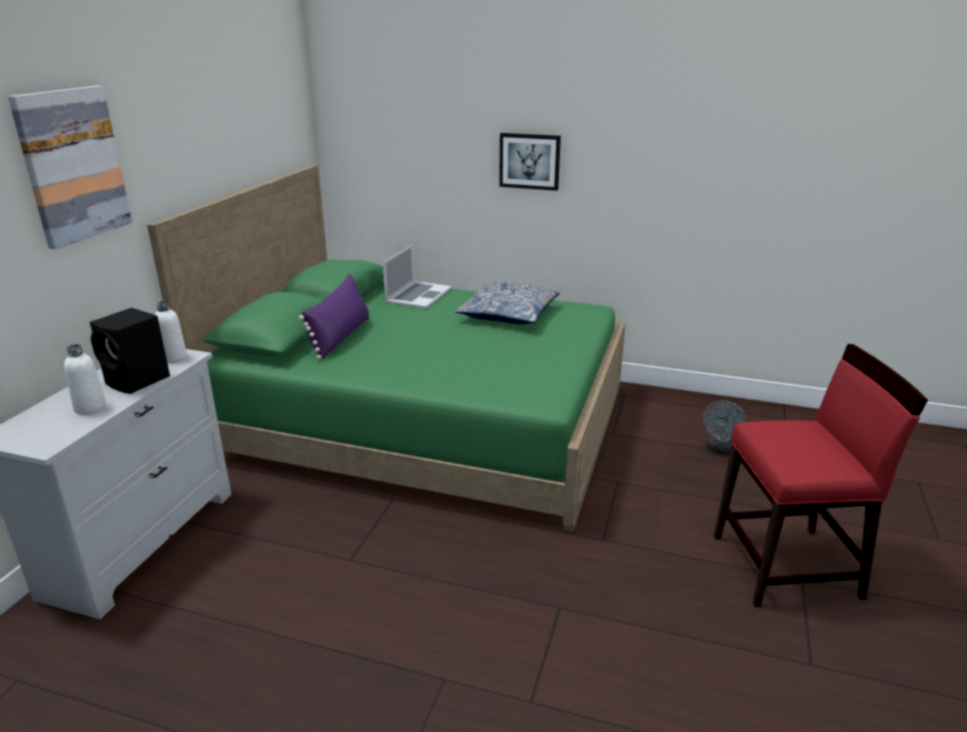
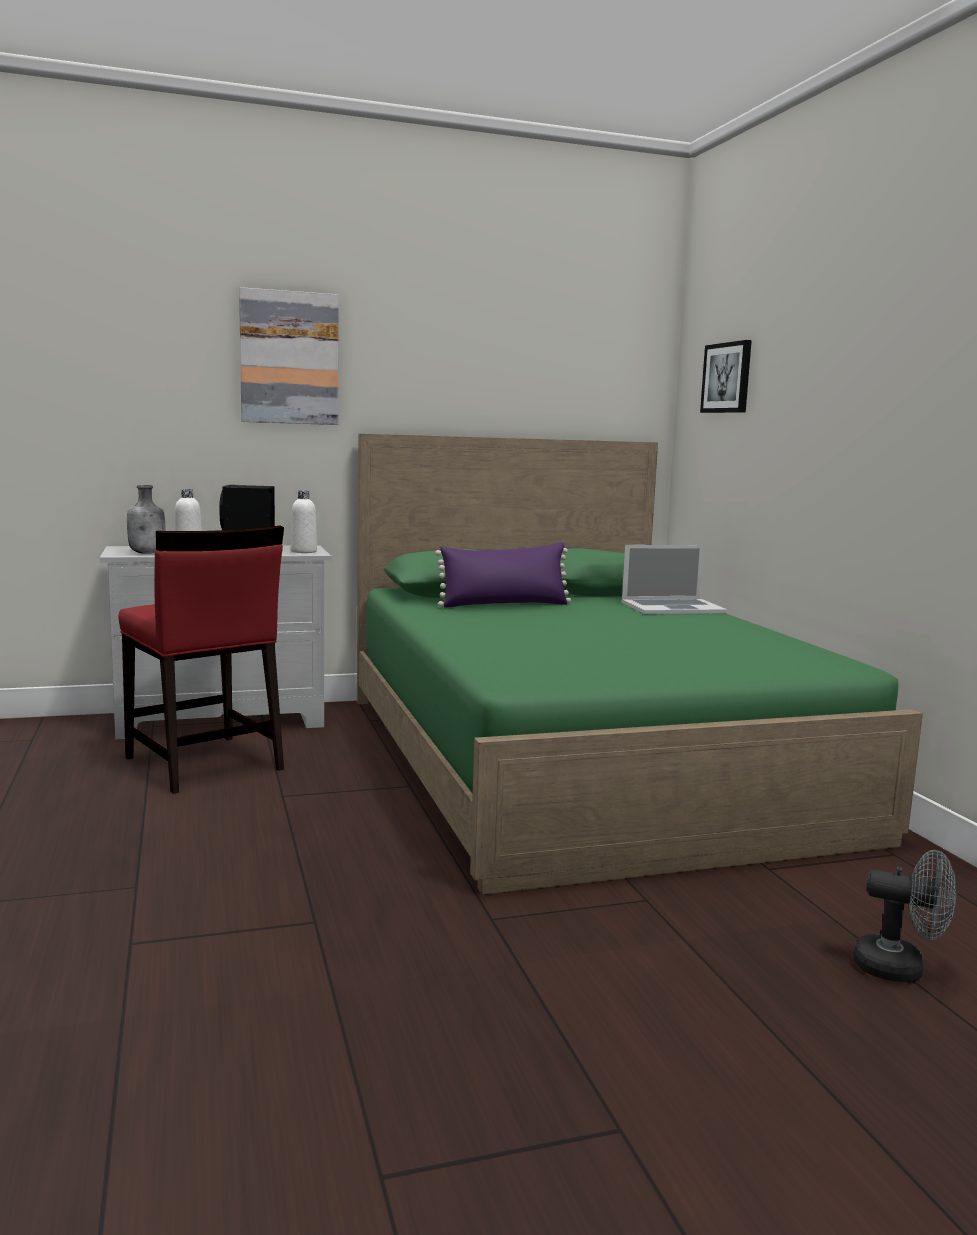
camera: 55 degrees right, 15 degrees down
(64, 429) = (148, 553): none -> grey bottle
(508, 314) = (718, 638): pillow -> none
(529, 161) = (851, 429): picture -> picture (727, 378)
(720, 450) = (900, 968): grey fan -> grey fan turned 150 degrees counterclockwise
(787, 567) = (637, 1105): red chair -> red chair (203, 764)

